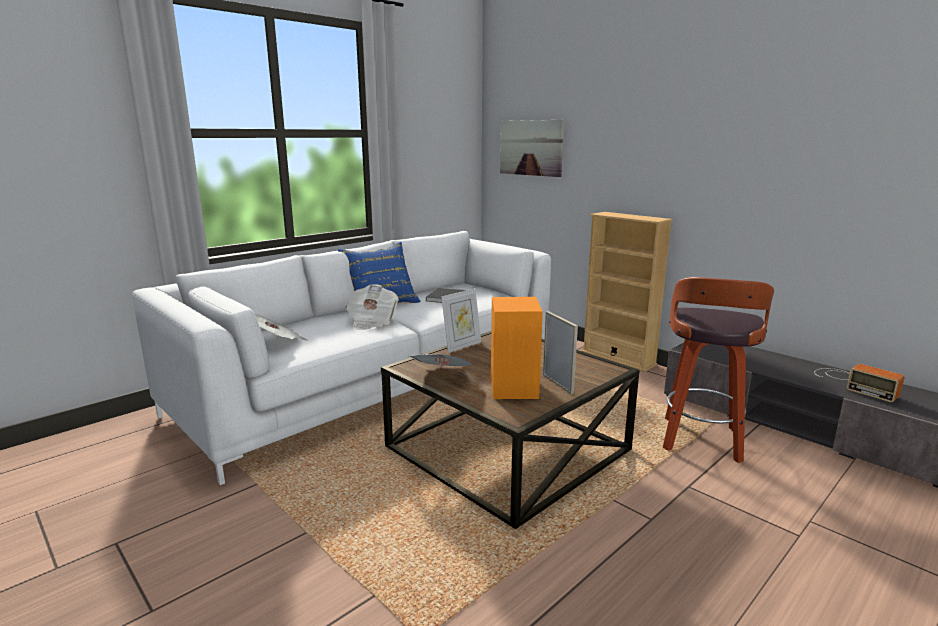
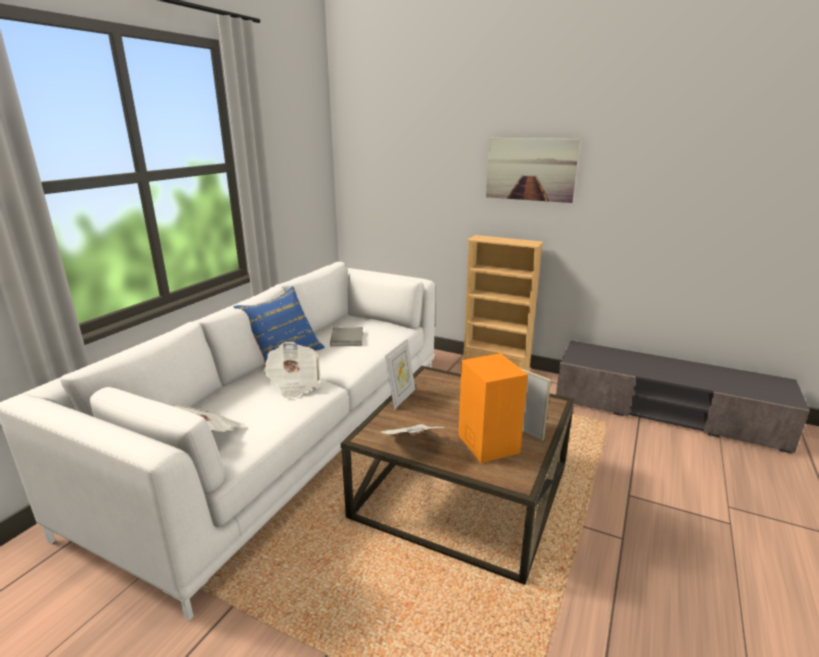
camera: 20 degrees left, 5 degrees up
(531, 148) = (391, 172): picture -> picture (530, 169)
(701, 441) = (610, 444): stool -> none
(853, 383) = (709, 375): radio -> none

